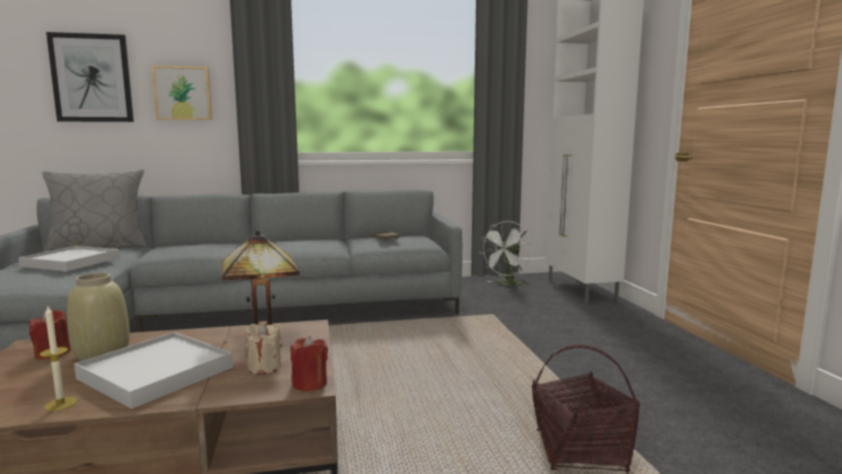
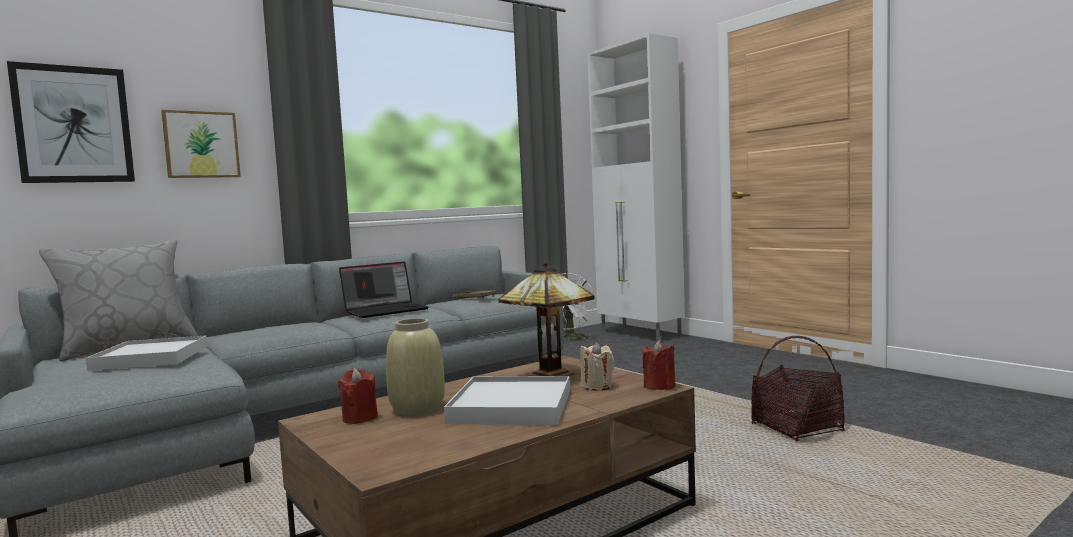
camera: 25 degrees left, 5 degrees down
(60, 404) = (483, 436): candle -> none
(295, 242) = (386, 310): none -> laptop

